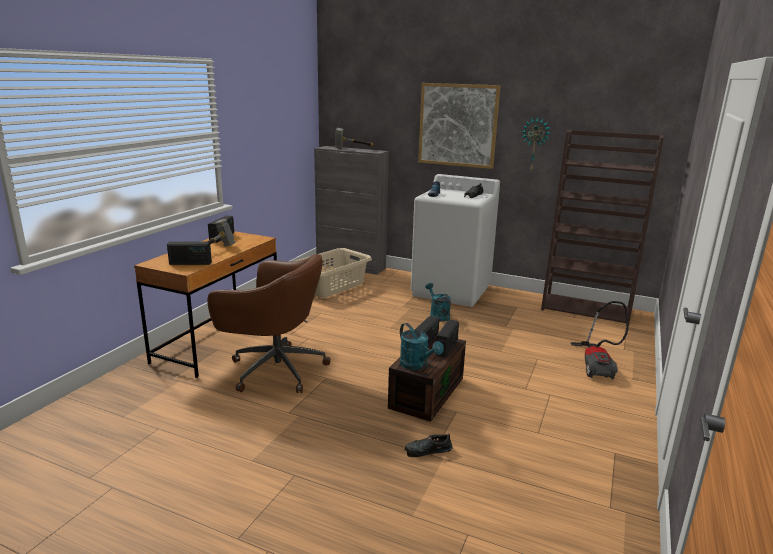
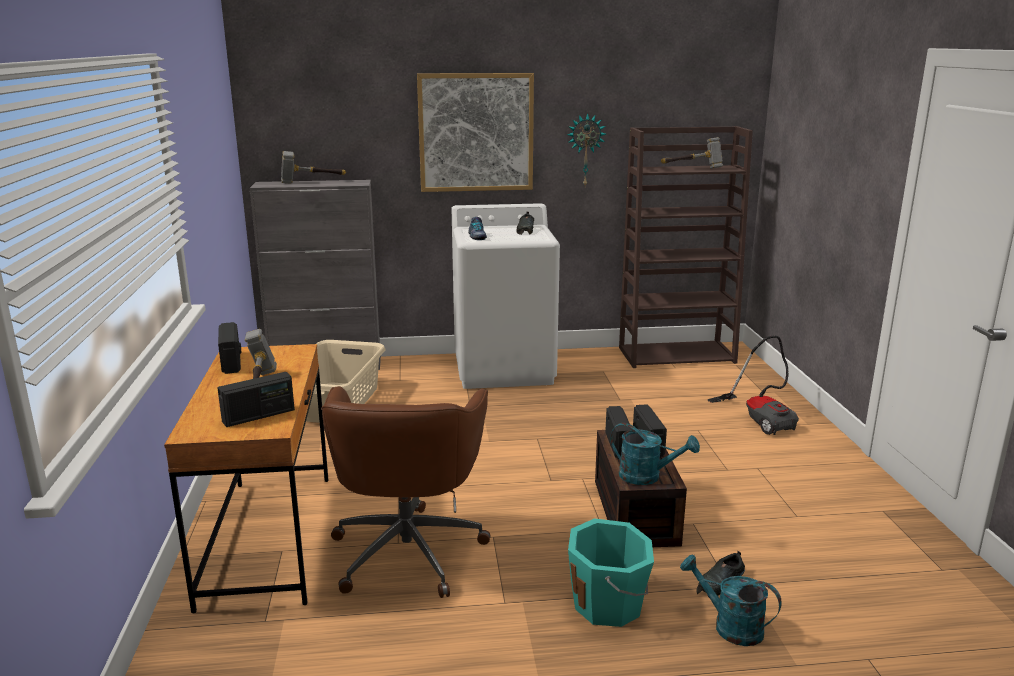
camera: 30 degrees left, 0 degrees up
(275, 369) = (408, 549): brown office chair -> brown office chair turned 105 degrees clockwise
(342, 435) = (609, 604): none -> turquoise bucket
(437, 315) = (527, 407): turquoise watering can -> turquoise watering can (729, 626)
(612, 165) = (693, 169): none -> hammer

